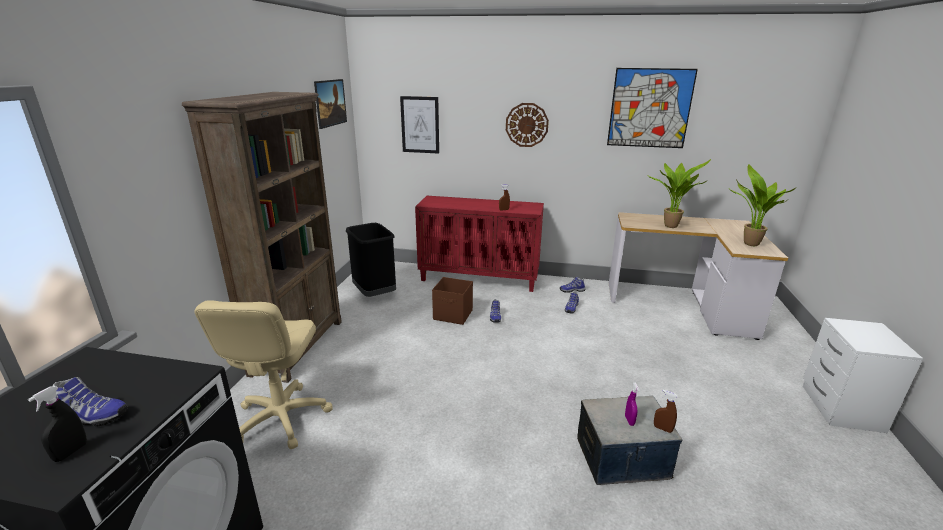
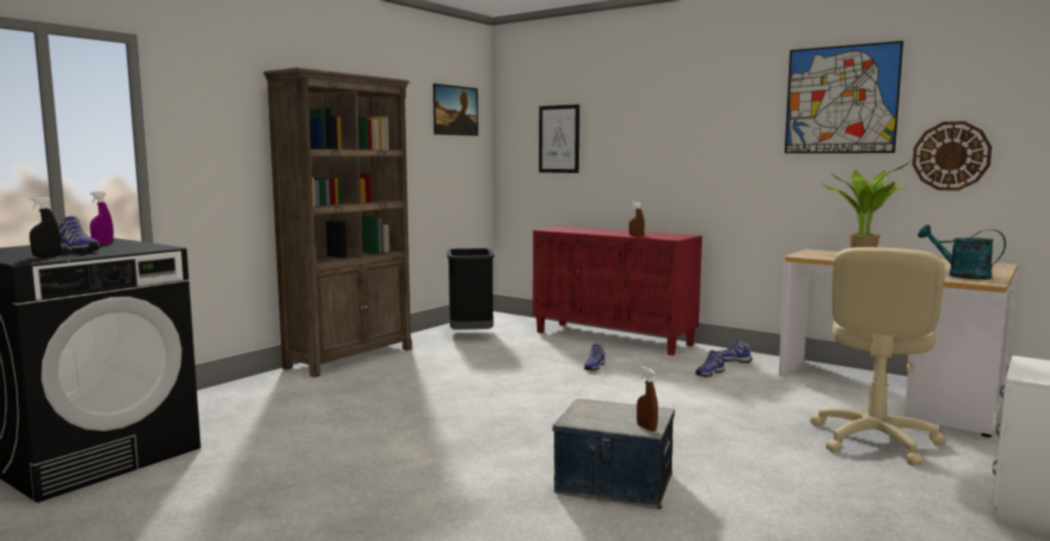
camera: 25 degrees right, 15 degrees down
(281, 418) = (284, 396): beige office chair -> beige office chair (873, 440)
(453, 315) = (543, 359): brown storage box -> none
(526, 125) = (680, 132): wall clock -> wall clock (951, 156)
(629, 420) = (612, 417): purple spray bottle -> purple spray bottle (103, 244)
(748, 244) = (961, 275): potted plant -> turquoise watering can

